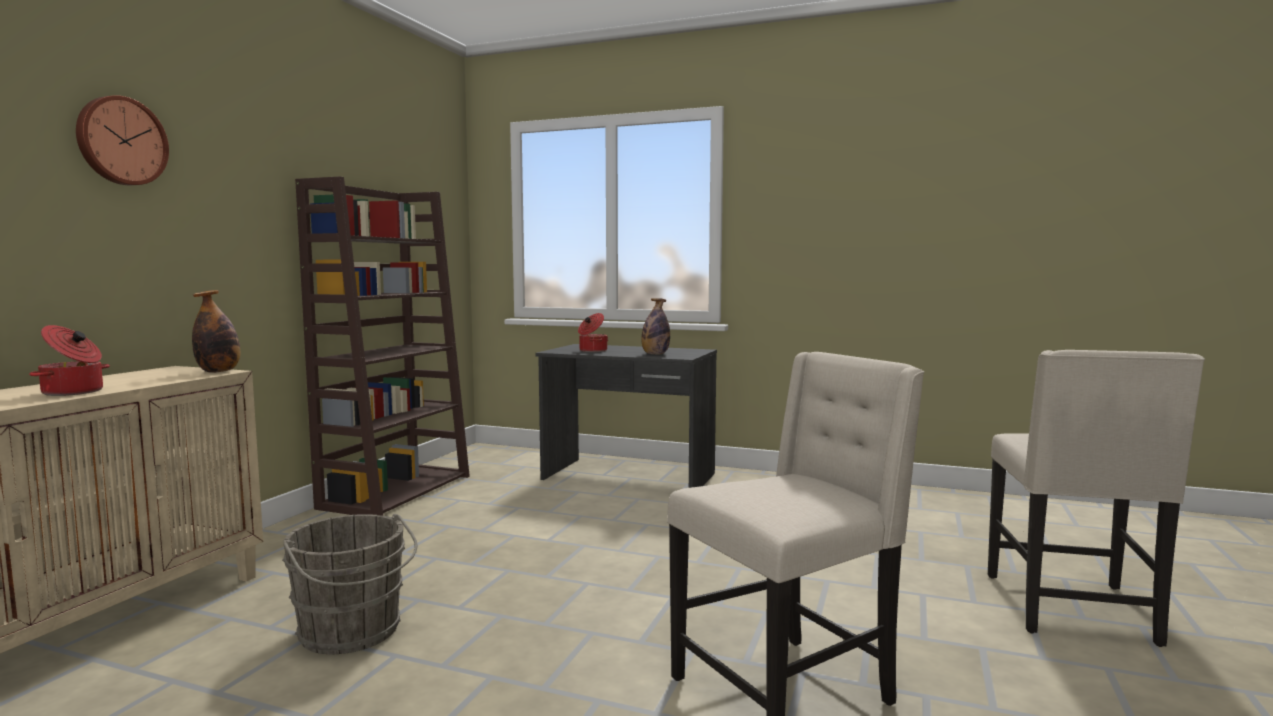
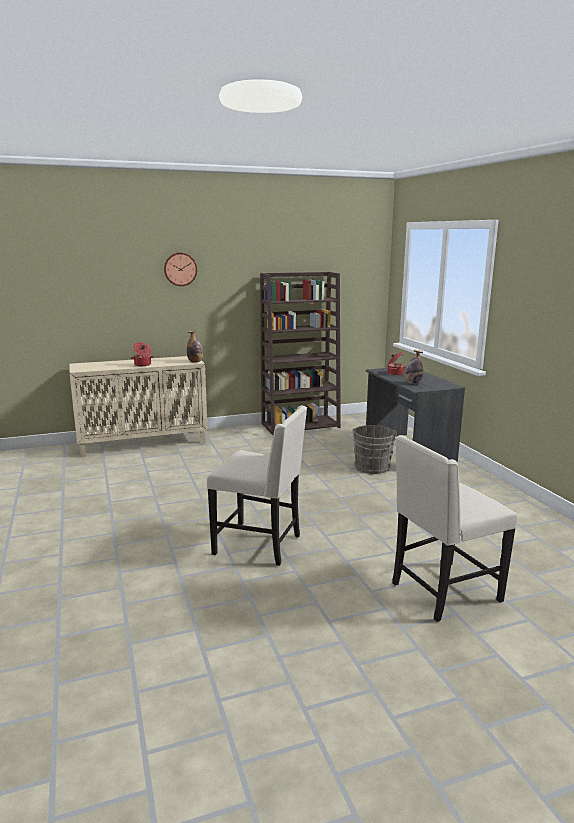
camera: 50 degrees right, 10 degrees up
(352, 633) = (195, 470): grey bucket -> grey bucket (372, 468)

